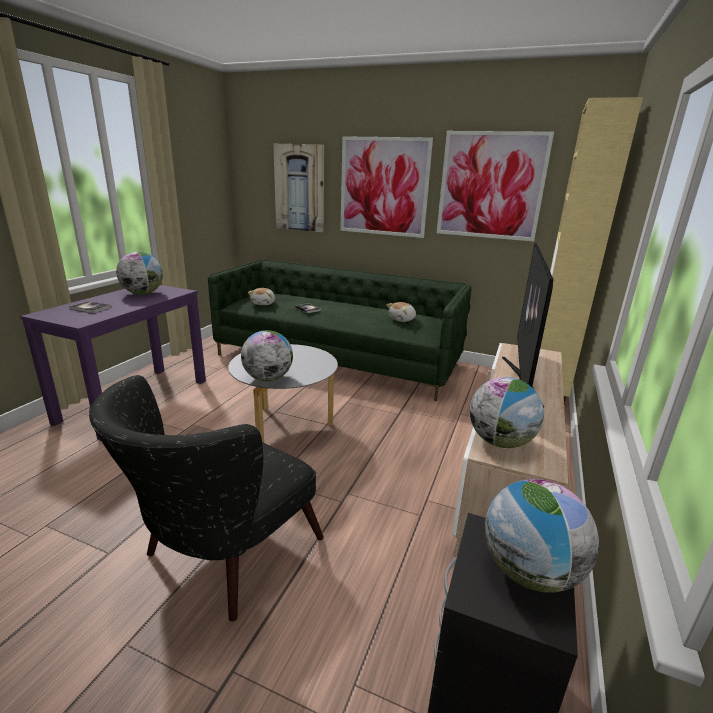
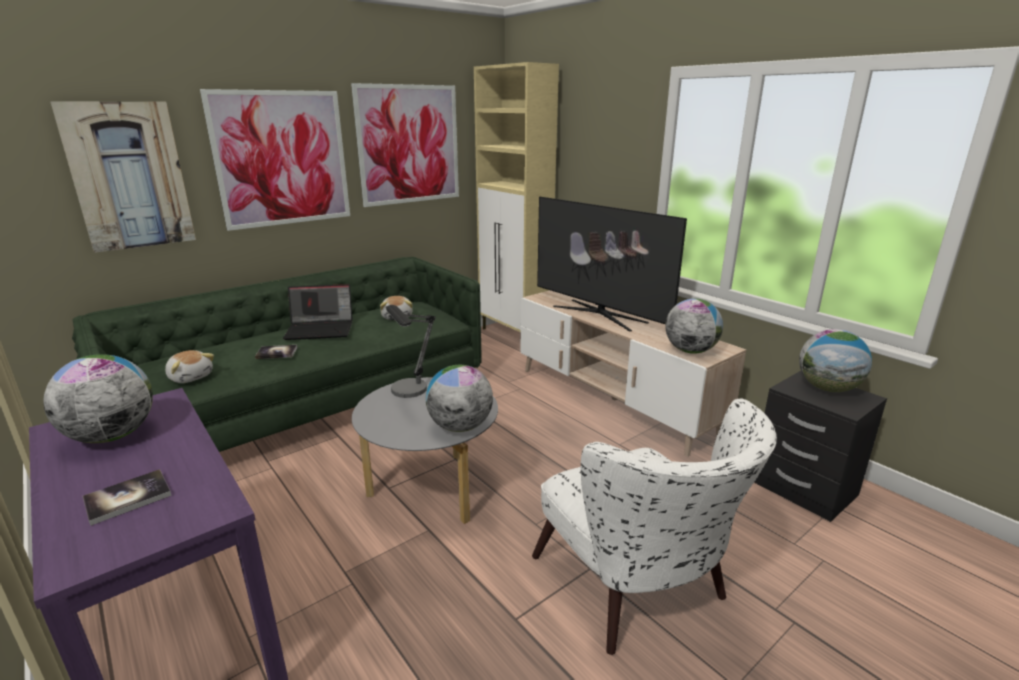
camera: 60 degrees left, 0 degrees up
(221, 557) = (638, 591): black armchair -> white armchair
(298, 354) = (410, 394): none -> table lamp
(350, 308) = (321, 329): none -> laptop

